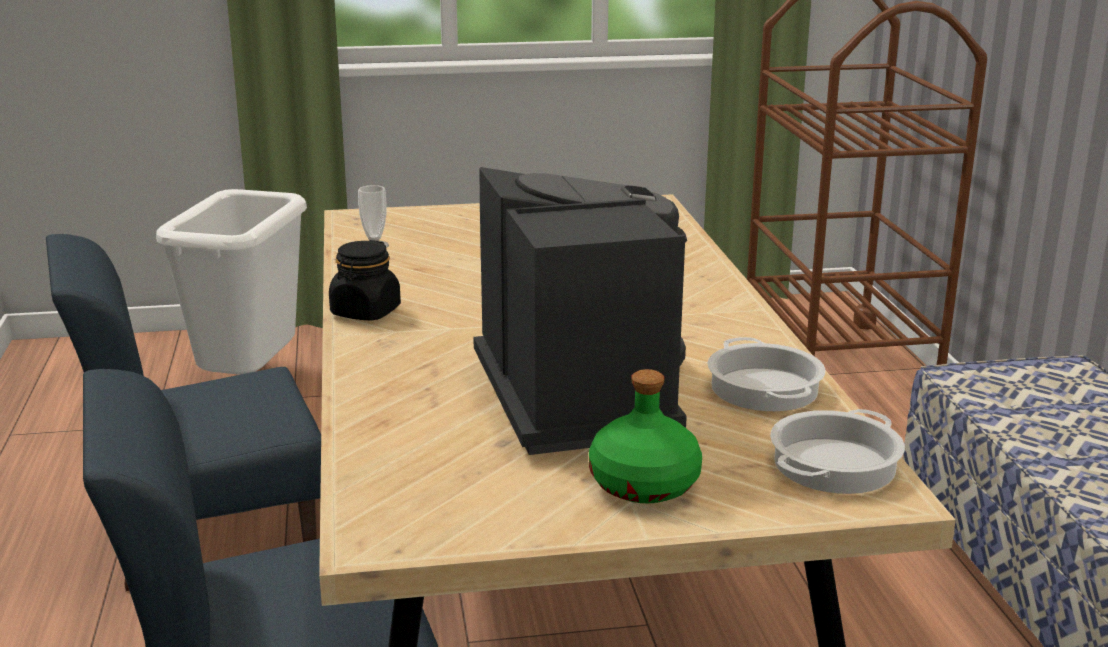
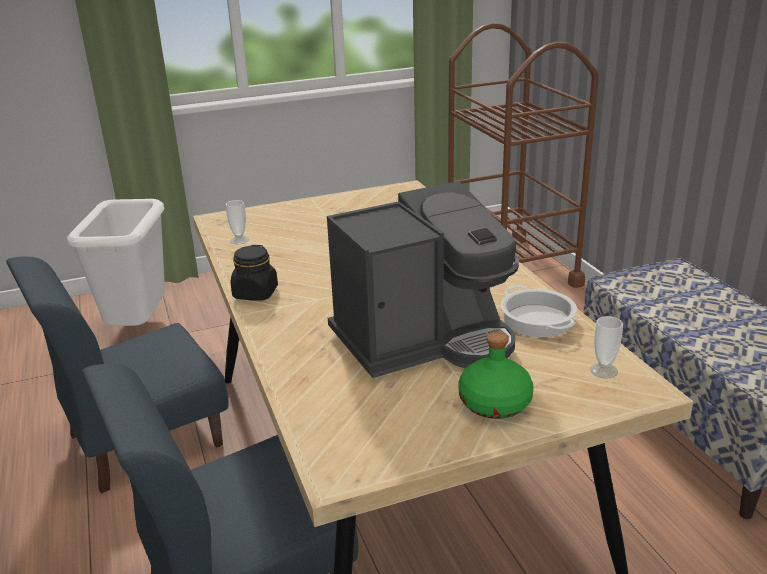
camera: 10 degrees left, 5 degrees up
(580, 395) = (425, 340): coffee machine -> coffee machine turned 90 degrees clockwise
(833, 464) = (604, 370): cooking pot -> cup

